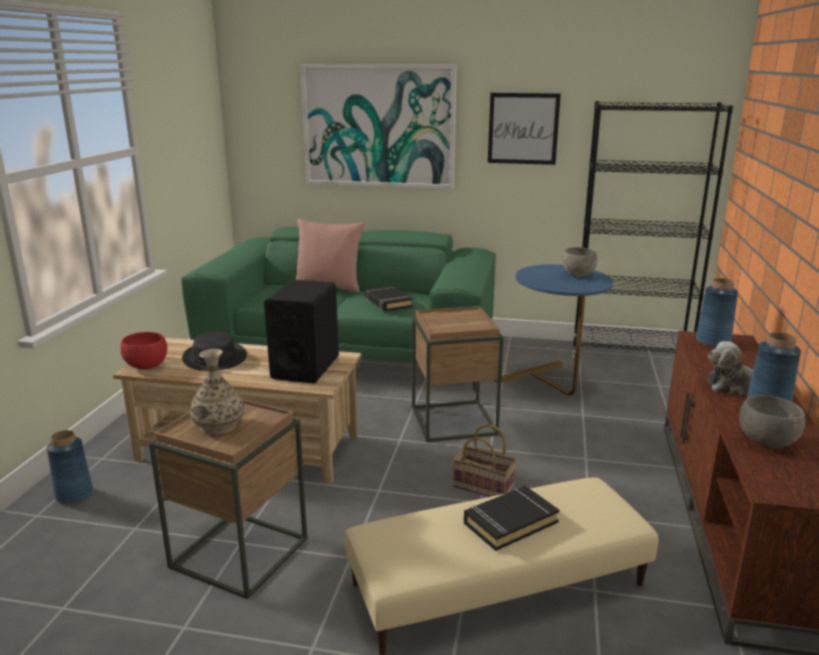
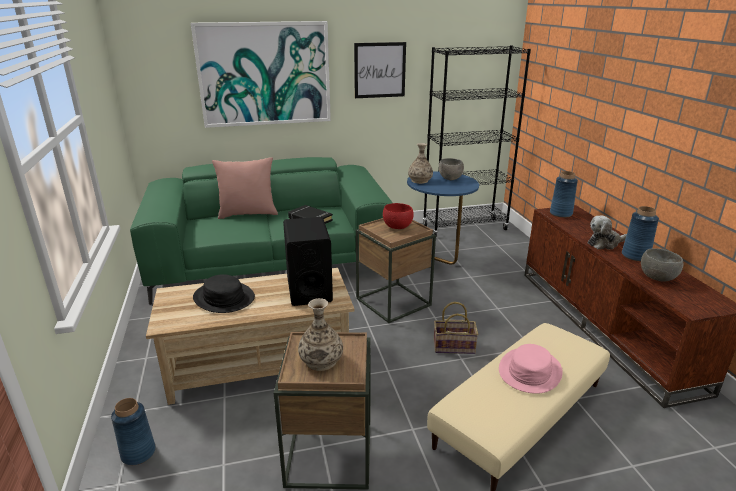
camera: 25 degrees left, 5 degrees up
(147, 366) = (170, 320): red bowl -> red bowl (398, 227)
(510, 522) = (529, 371): black book -> pink hat
(534, 272) = (420, 180): none -> vase

